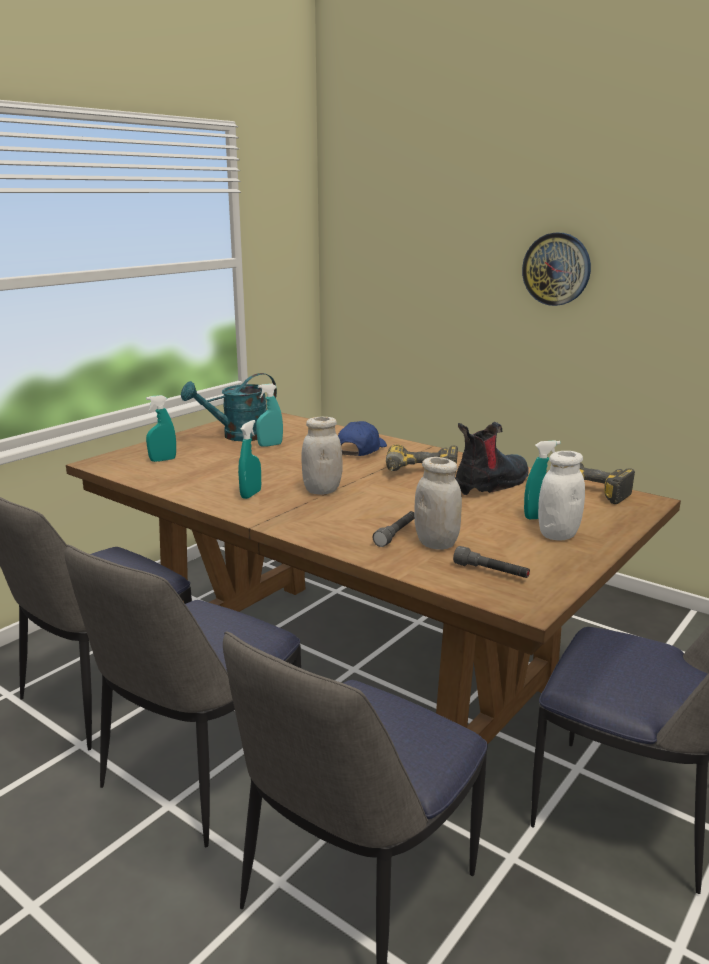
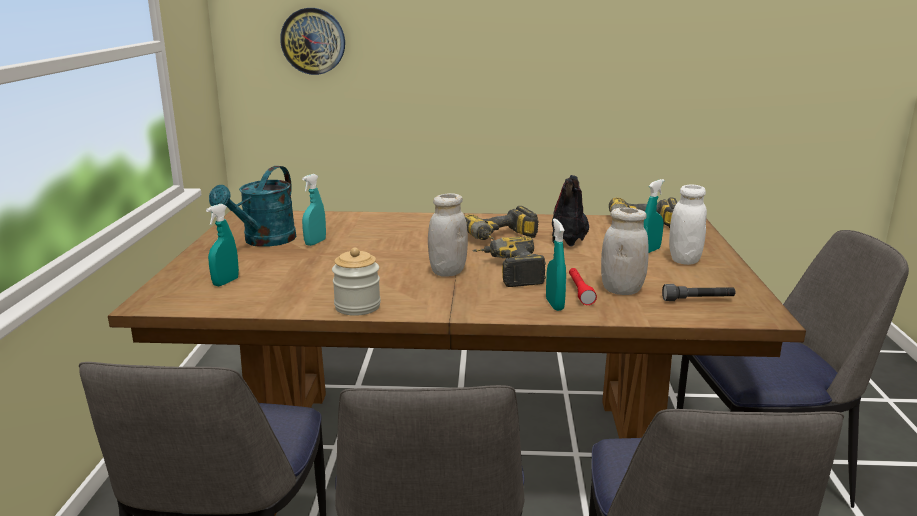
camera: 35 degrees left, 0 degrees up
(210, 499) = (357, 307): none -> jar
(251, 494) = (389, 292): turquoise spray bottle -> turquoise spray bottle (554, 305)
(361, 449) = (410, 229): blue cap -> none
(369, 503) = (507, 272): none -> power drill
(396, 534) = (579, 292): grey flashlight -> red flashlight
(556, 269) = (496, 36): wall clock -> wall clock (313, 41)

